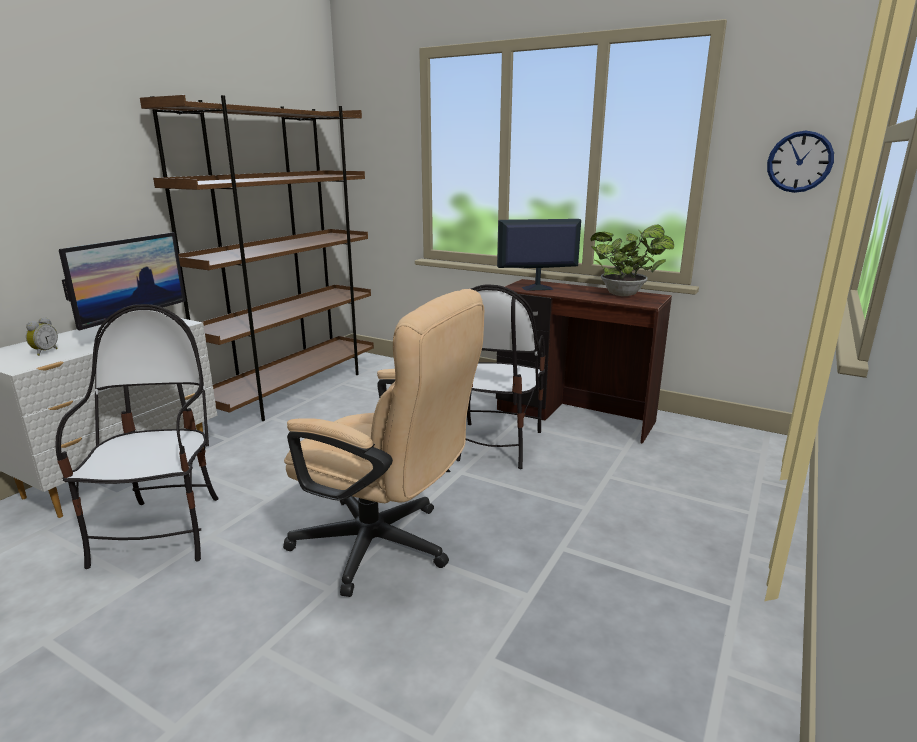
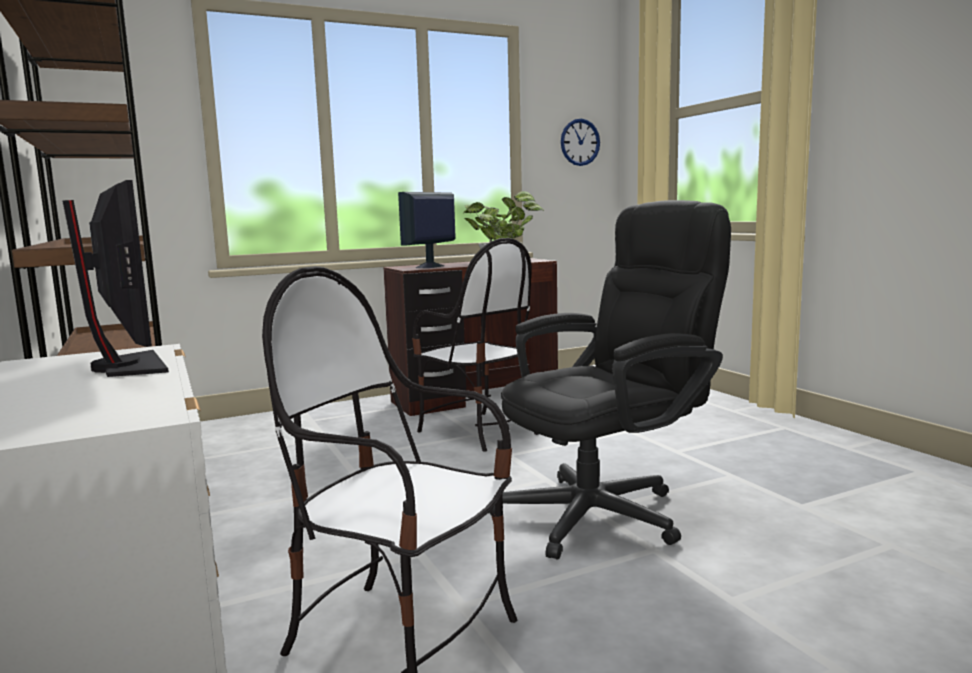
camera: 55 degrees left, 10 degrees down
(44, 352) = (87, 406): alarm clock -> none
(385, 547) = (606, 511): beige office chair -> black office chair

